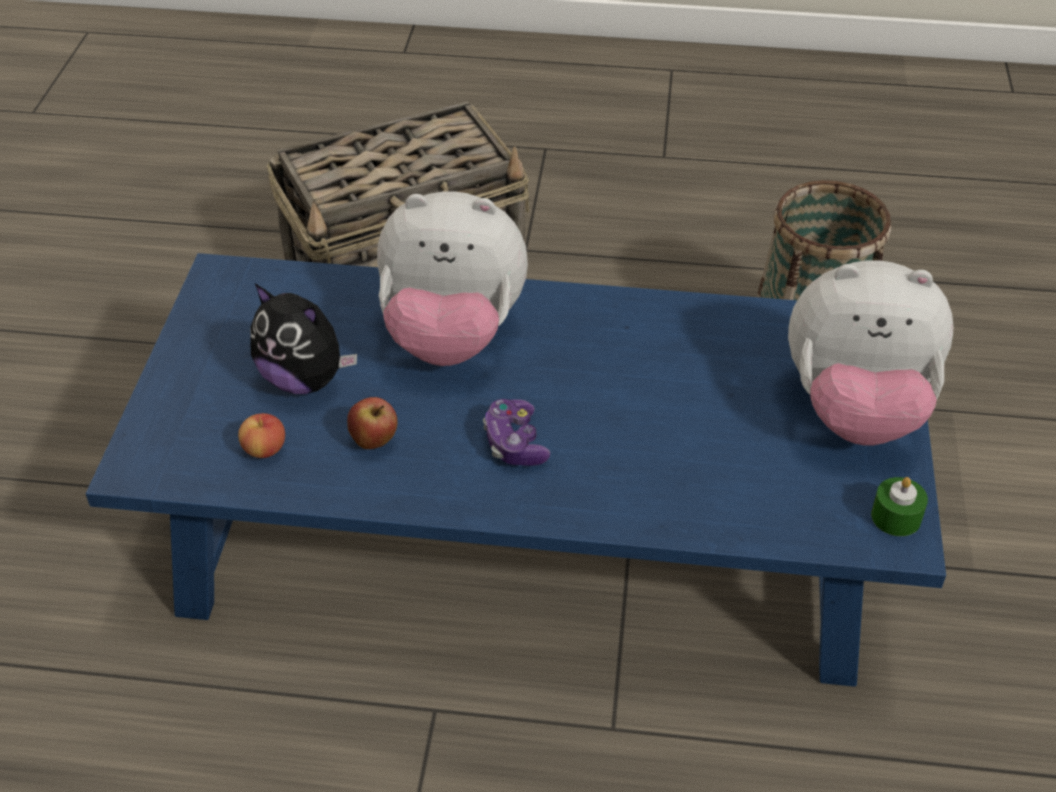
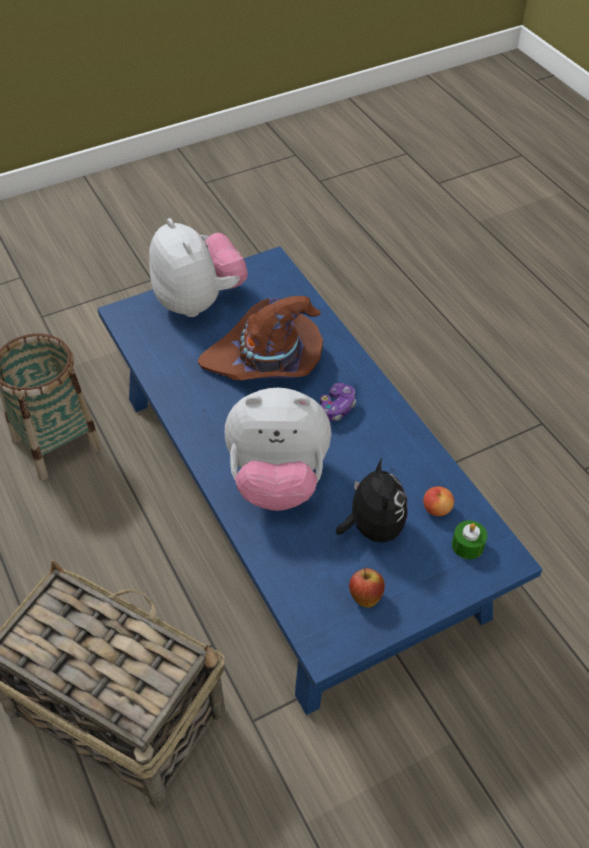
camera: 125 degrees left, 5 degrees up
(374, 441) = (386, 465): apple -> apple (365, 596)
(452, 337) = (278, 481): plush toy -> plush toy turned 120 degrees clockwise
(667, 422) = (266, 361): none -> brown hat
(896, 517) = (260, 268): green candle -> green candle (467, 545)

